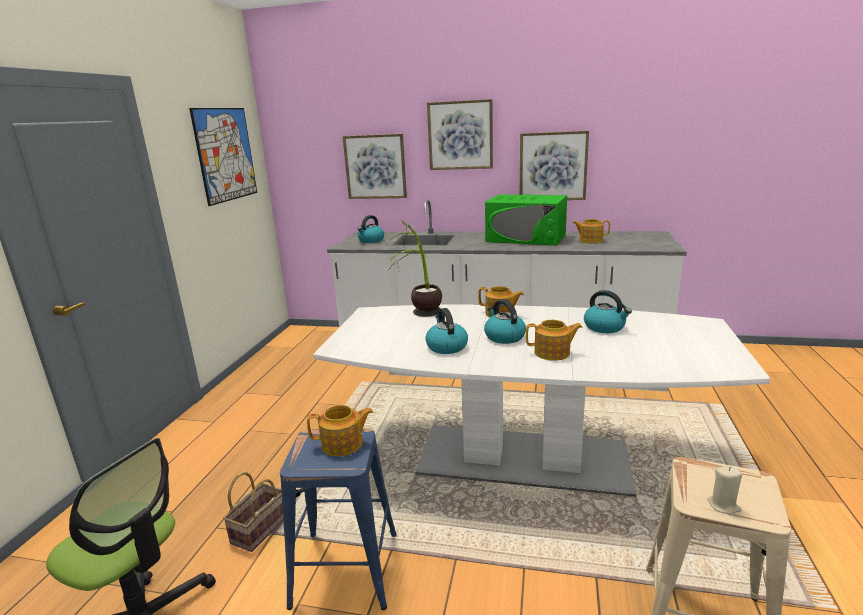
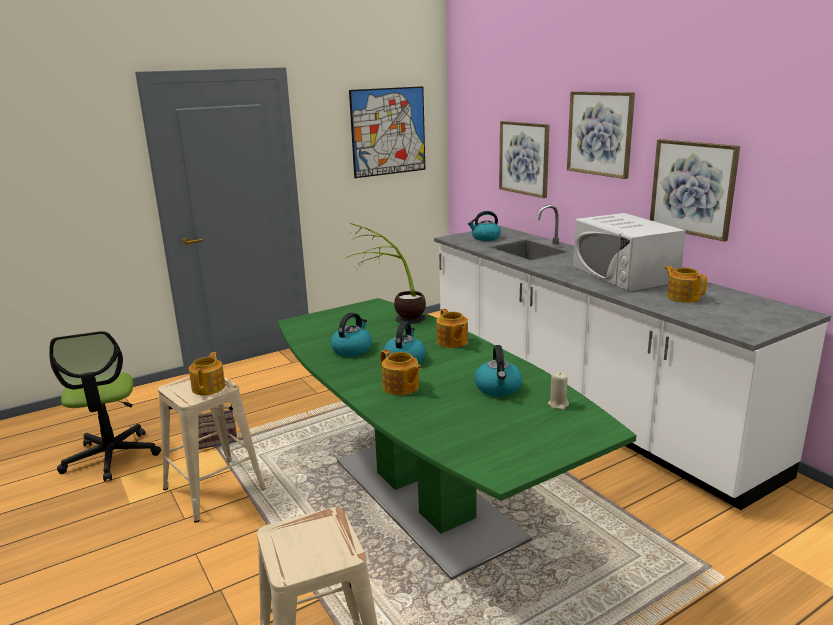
camera: 45 degrees right, 0 degrees up
(343, 444) = (209, 387): teapot -> teapot turned 120 degrees counterclockwise
(345, 569) = (213, 489): blue stool -> beige stool
(522, 458) = (424, 497): white dining table -> green dining table
(526, 238) = (624, 274): green microwave -> white microwave
(723, 505) = (284, 547): beige candle -> beige candle (558, 404)

